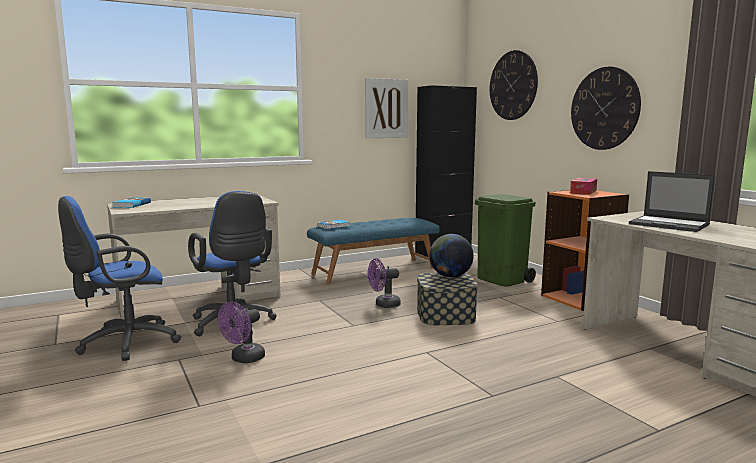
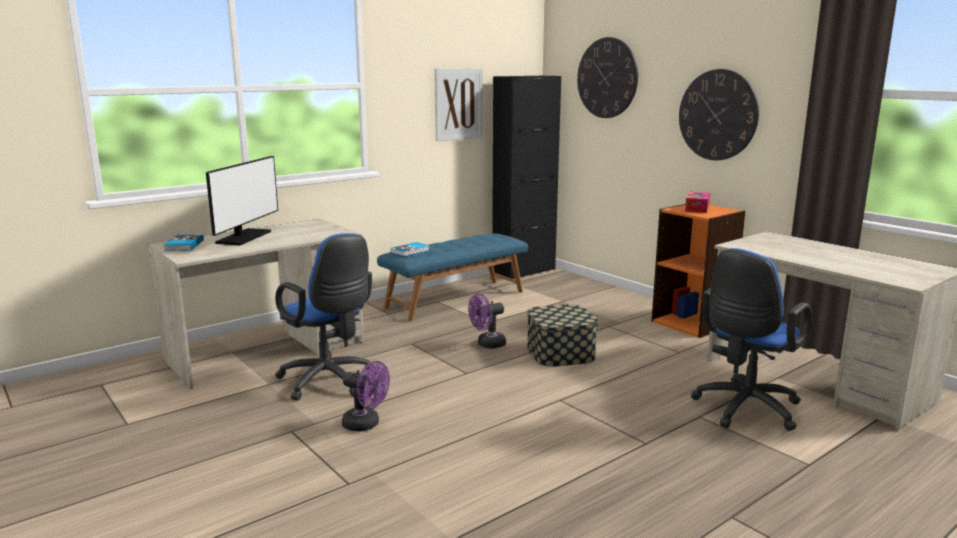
camera: 10 degrees left, 5 degrees up
(124, 343) = (213, 417): blue office chair -> blue office chair (744, 410)
(183, 202) = (244, 237): none -> monitor
(244, 359) = (366, 424): purple fan -> purple fan turned 90 degrees counterclockwise
(450, 276) = (563, 310): globe -> none
(502, 280) = (603, 303): green trash can -> none
(670, 224) = (799, 252): laptop -> none

